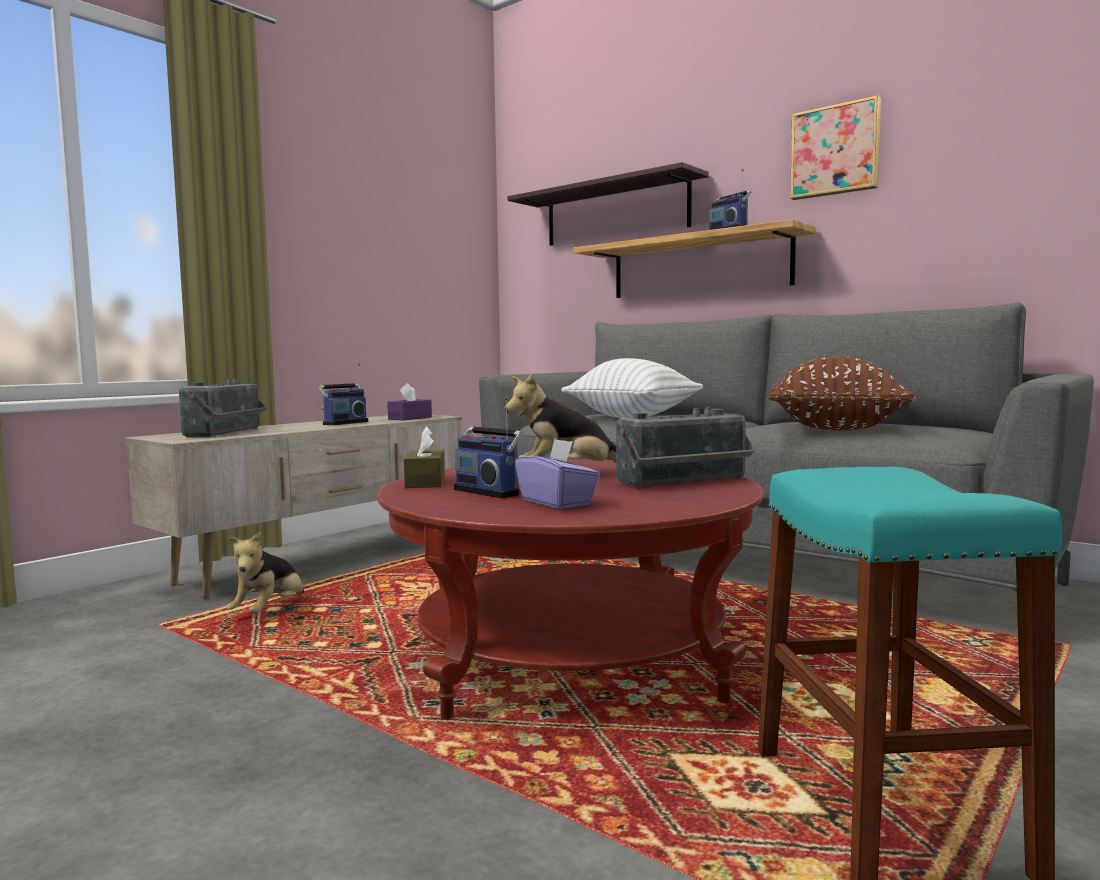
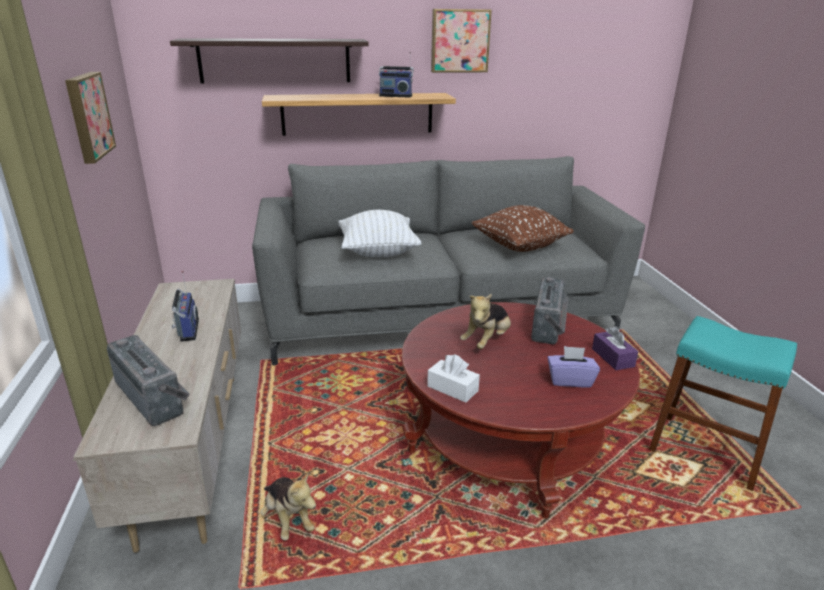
camera: 50 degrees left, 20 degrees up
(389, 247) = (87, 116): none -> picture
(410, 418) = (209, 298): purple tissue box -> purple tissue box (612, 357)
(425, 482) = (452, 388): brown tissue box -> white tissue box
(489, 491) = (513, 383): radio -> none

